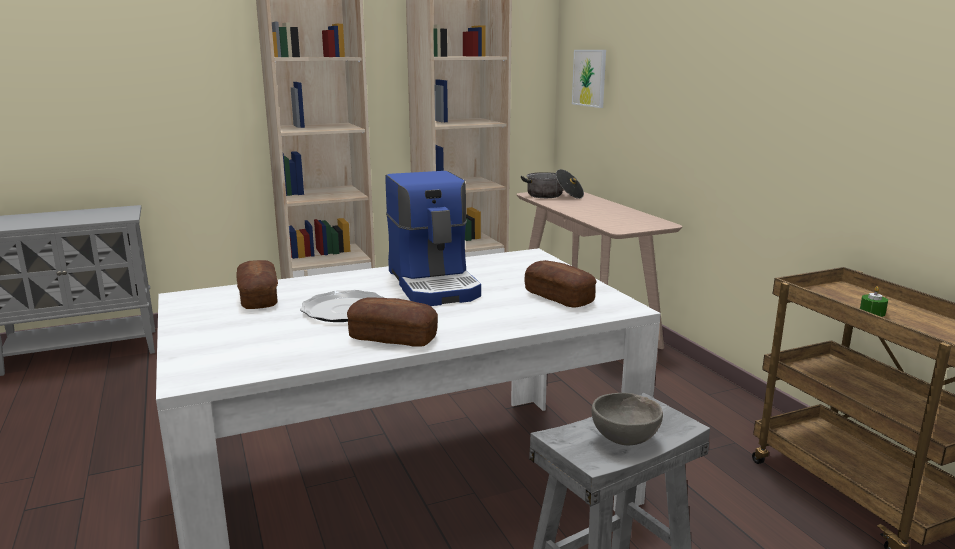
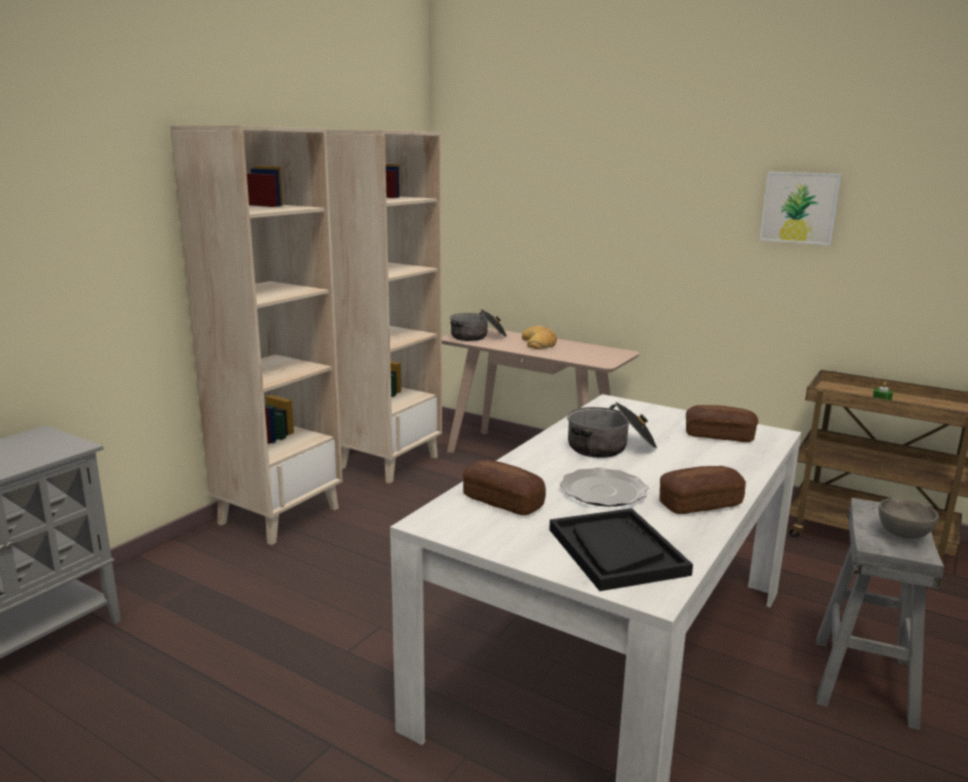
camera: 35 degrees left, 0 degrees up
(243, 347) = (616, 551): none -> black tray
(435, 284) = (610, 447): coffee machine -> cooking pot
(589, 78) = (488, 215): picture -> picture (799, 208)
(597, 207) = (539, 343): none -> bread

